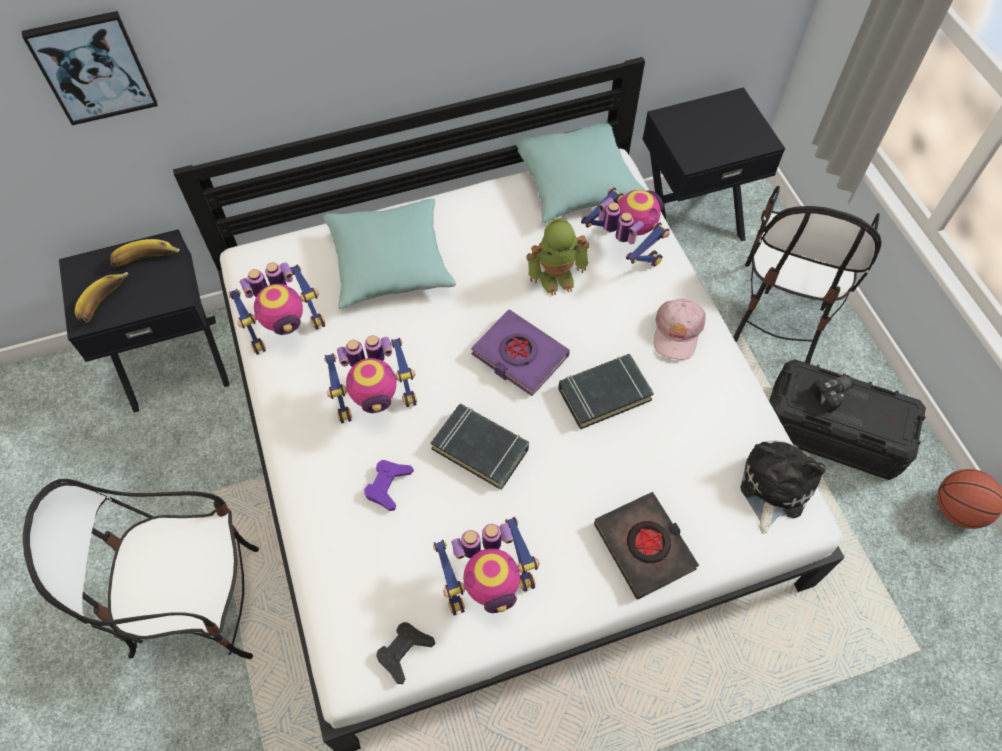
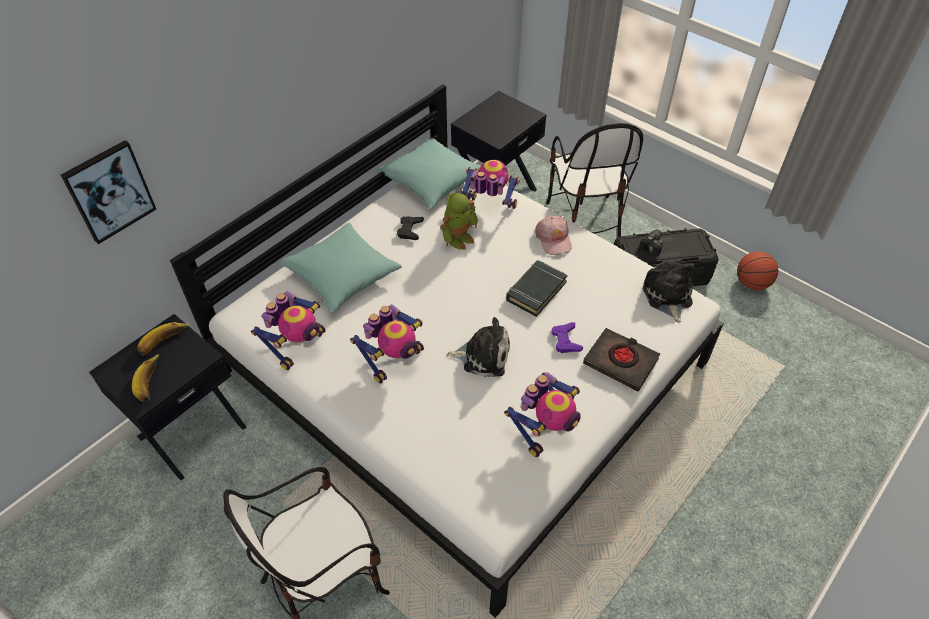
camera: 30 degrees left, 10 degrees down
(388, 485) = (439, 405): purple game controller -> purple game controller (565, 340)
(404, 652) = (521, 495): black game controller -> black game controller (410, 230)
(480, 448) = (483, 356): black book -> plush toy
(519, 356) = (468, 292): purple book -> none

